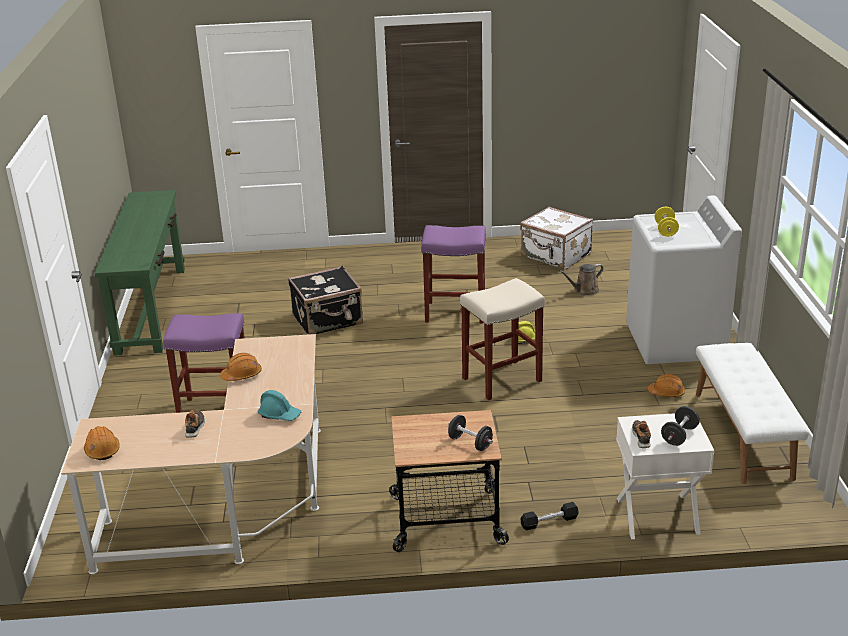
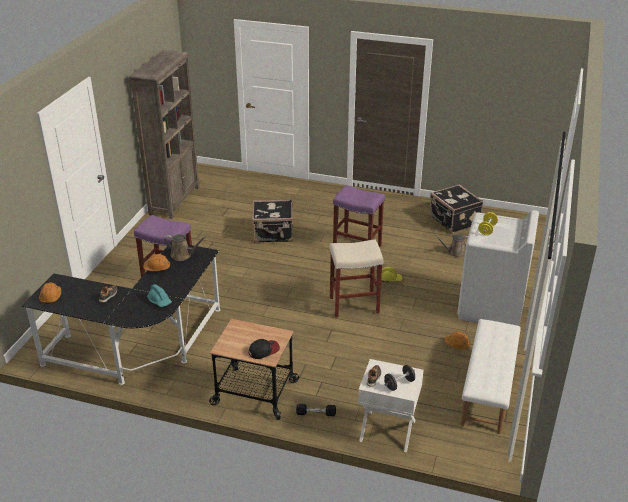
camera: 20 degrees right, 5 degrees up
(151, 309) = (175, 200): green console table -> brown bookcase
(236, 508) = (141, 348): beige desk -> black desk
(268, 351) = (183, 255): none -> brown watering can
(470, 443) = (264, 350): black dumbbell -> cap
(555, 256) = (453, 221): white suitcase -> black suitcase

